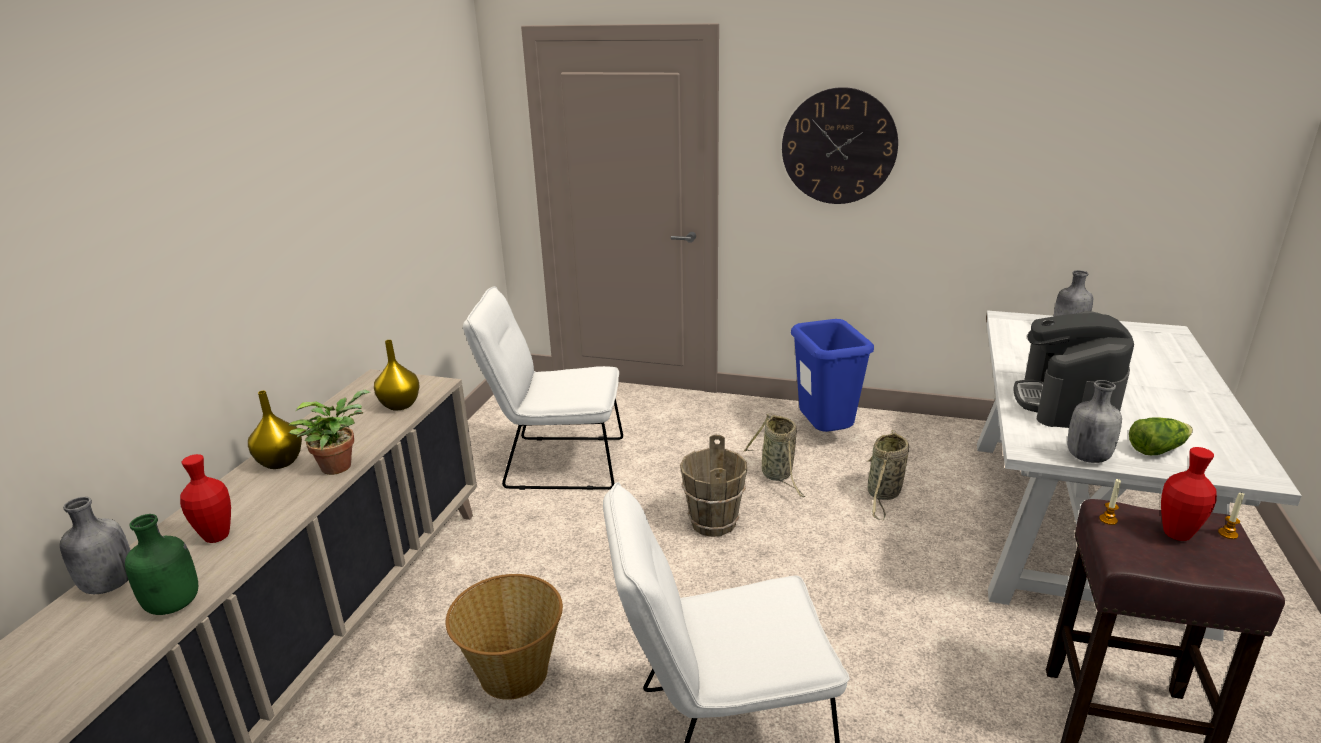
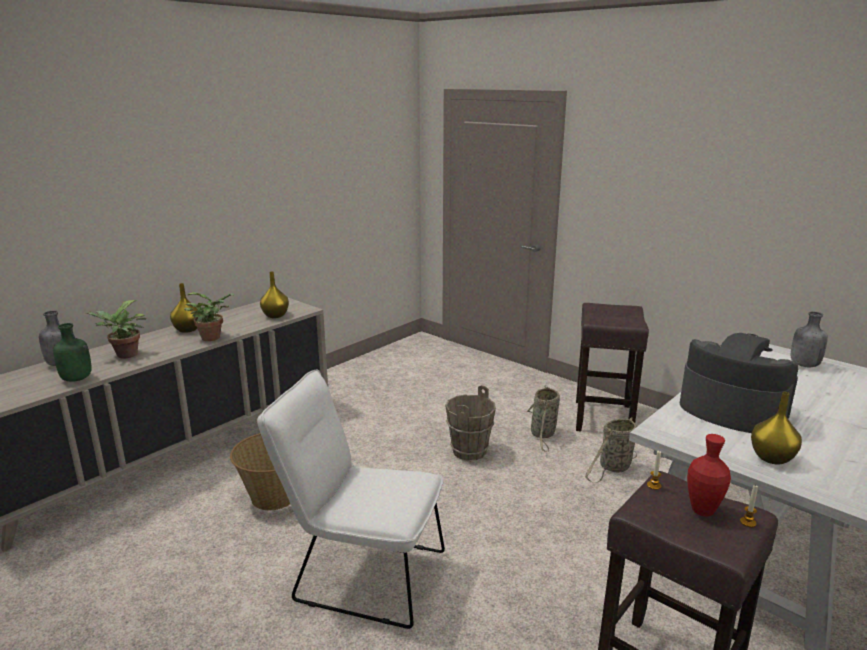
camera: 25 degrees right, 5 degrees down
(217, 537) = (124, 355): red vase -> potted plant
(555, 463) = (398, 389): white chair -> none
(825, 435) = (603, 418): blue trash can -> brown stool
(839, 146) = (645, 189): wall clock -> none
(1066, 402) = (731, 410): coffee machine -> coffee machine turned 90 degrees clockwise
(1087, 457) = (699, 447): grey bottle -> none
(1156, 449) = (771, 457): lettuce -> yellow vase

